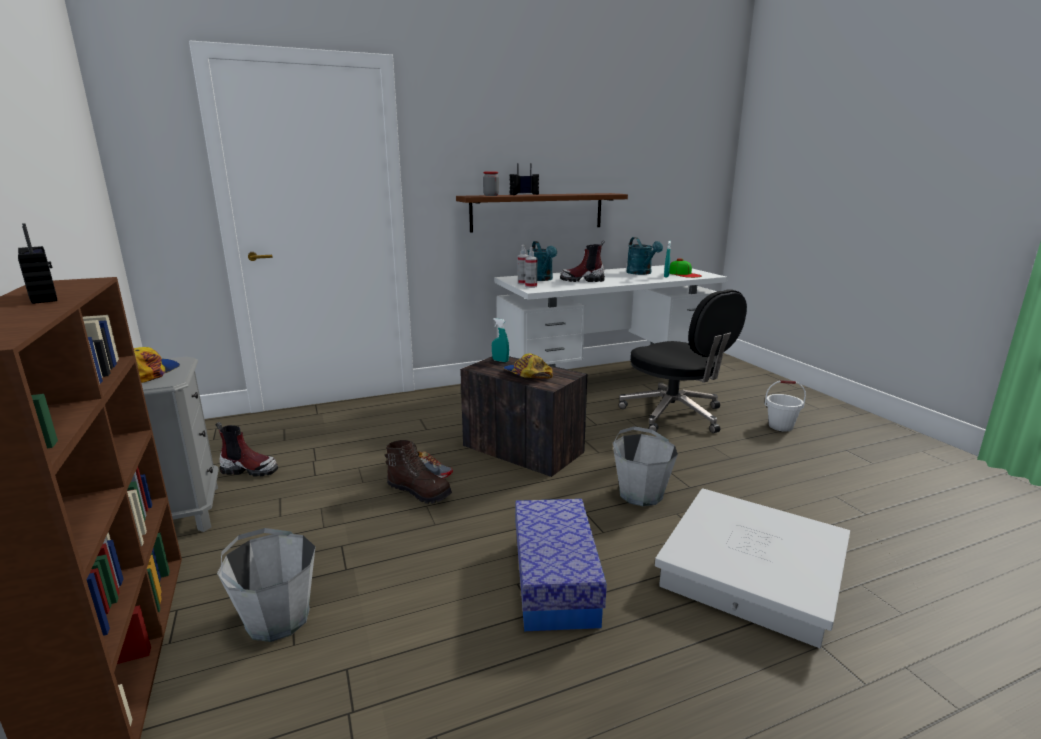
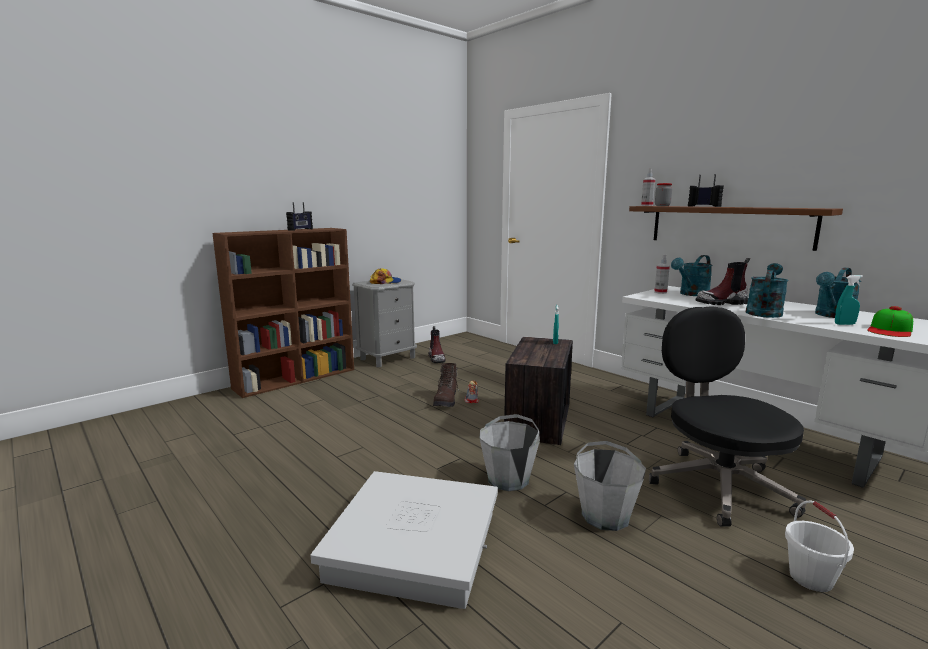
camera: 70 degrees right, 5 degrees down
(277, 618) = (318, 397): grey bucket -> grey bucket (605, 515)
(527, 374) = (535, 352): cap -> none
(531, 286) = (652, 294): spray bottle -> spray bottle (647, 205)
(554, 581) = (369, 458): storage box -> none
(582, 280) = (722, 303): boot -> boot turned 75 degrees counterclockwise
(621, 280) = (764, 312): none -> turquoise watering can
(675, 415) = (717, 485): black office chair -> black office chair turned 135 degrees clockwise

